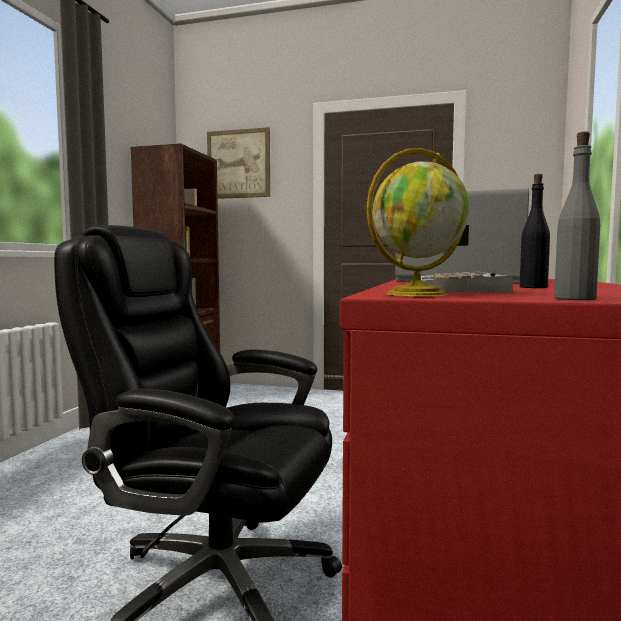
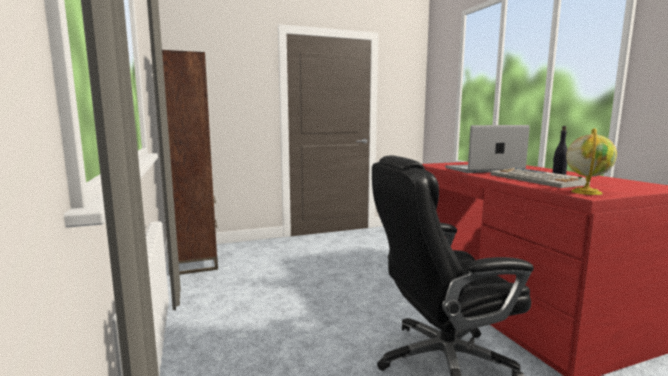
camera: 35 degrees left, 5 degrees up
(238, 164) = (215, 65): picture -> none
(575, 299) = (639, 190): grey bottle -> none

